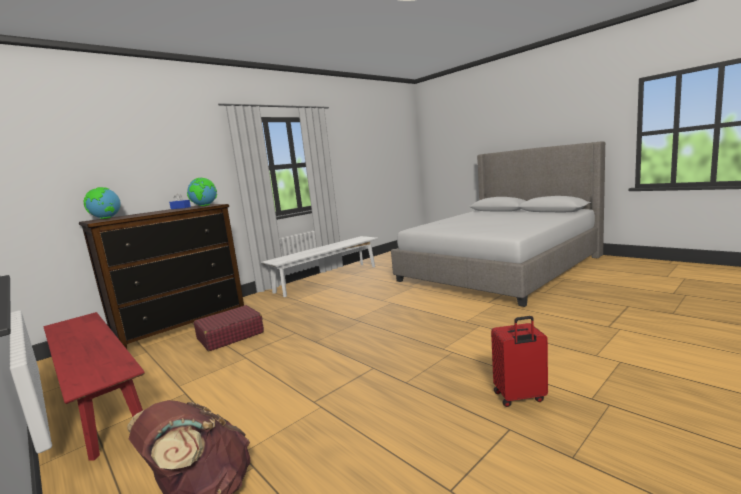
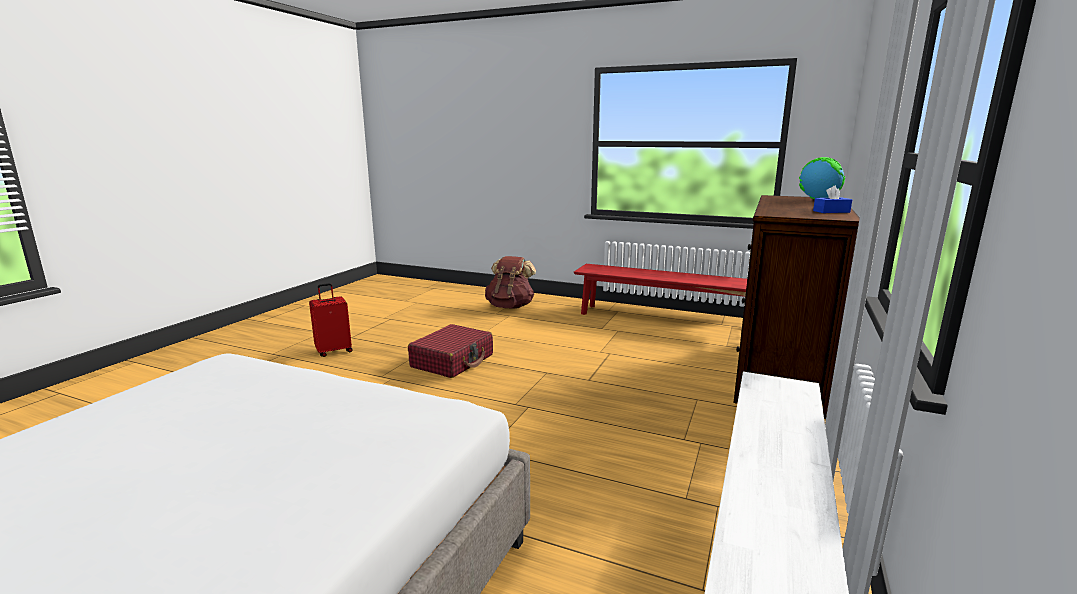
camera: 155 degrees right, 5 degrees up
(204, 206) = (786, 213): globe -> none
(230, 336) = (669, 368): red suitcase -> red suitcase (452, 361)

